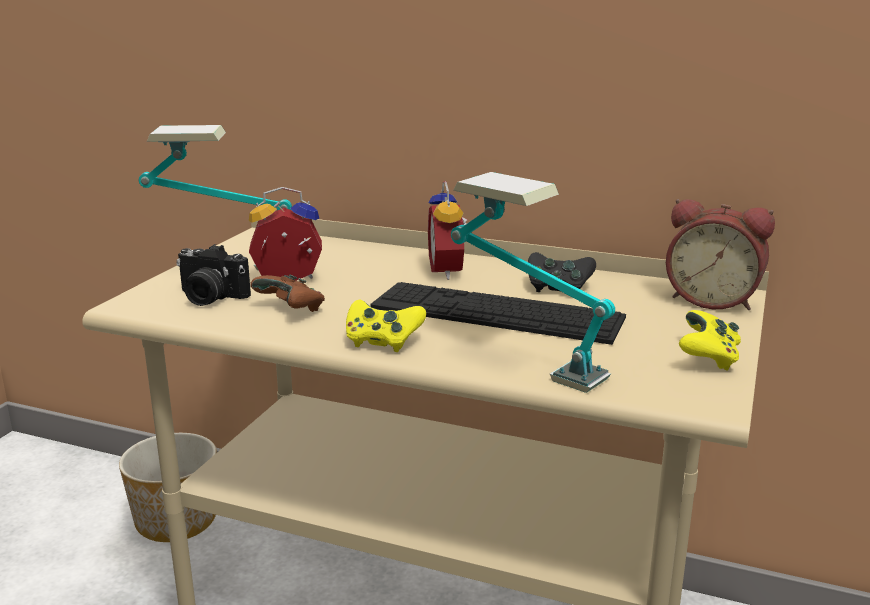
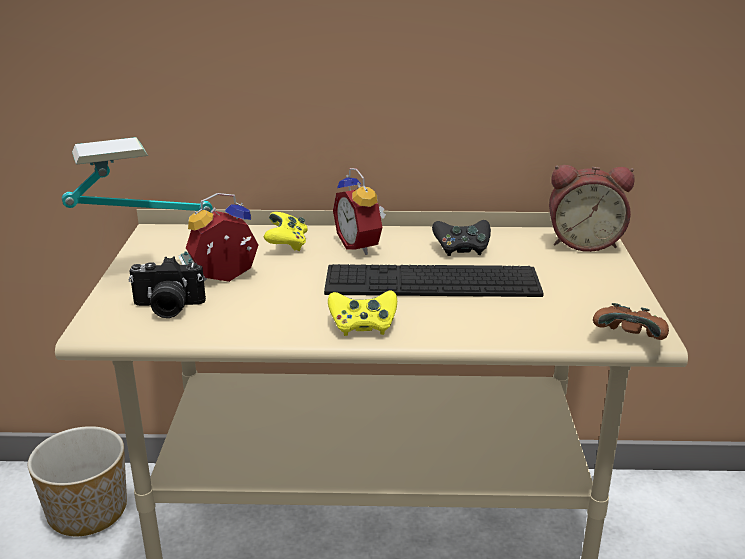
camera: 20 degrees left, 5 degrees up
(291, 310) = (256, 308): brown game controller -> brown game controller (629, 338)
(523, 360) = (489, 324): table lamp -> none
(708, 358) = (619, 297): yellow game controller -> yellow game controller (287, 244)

